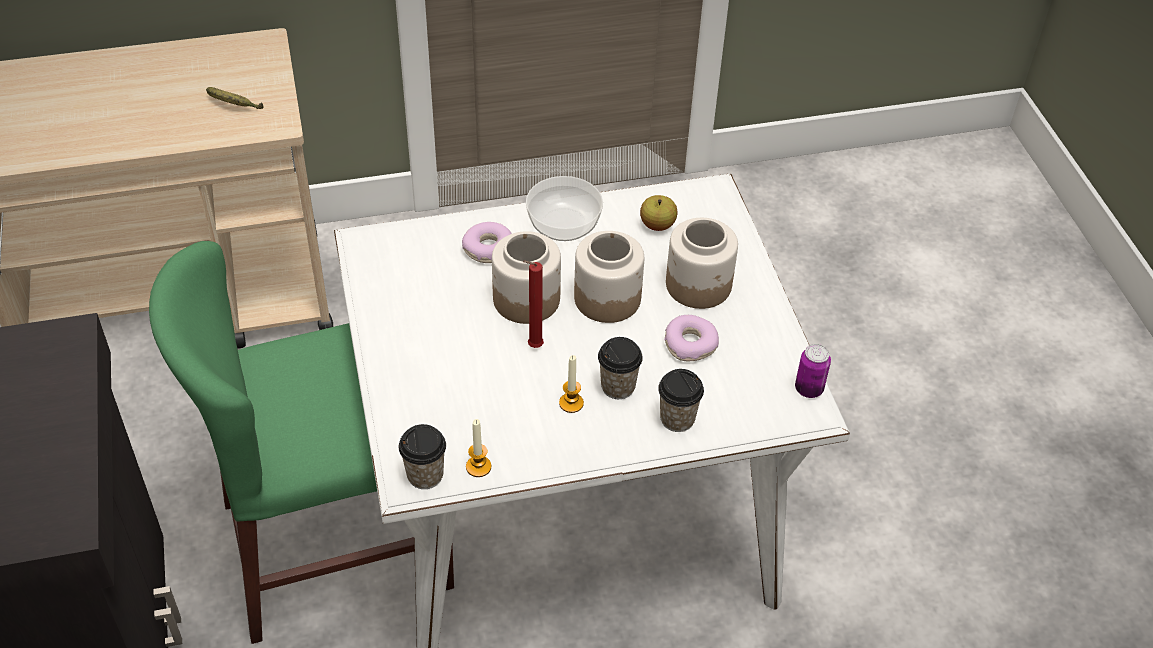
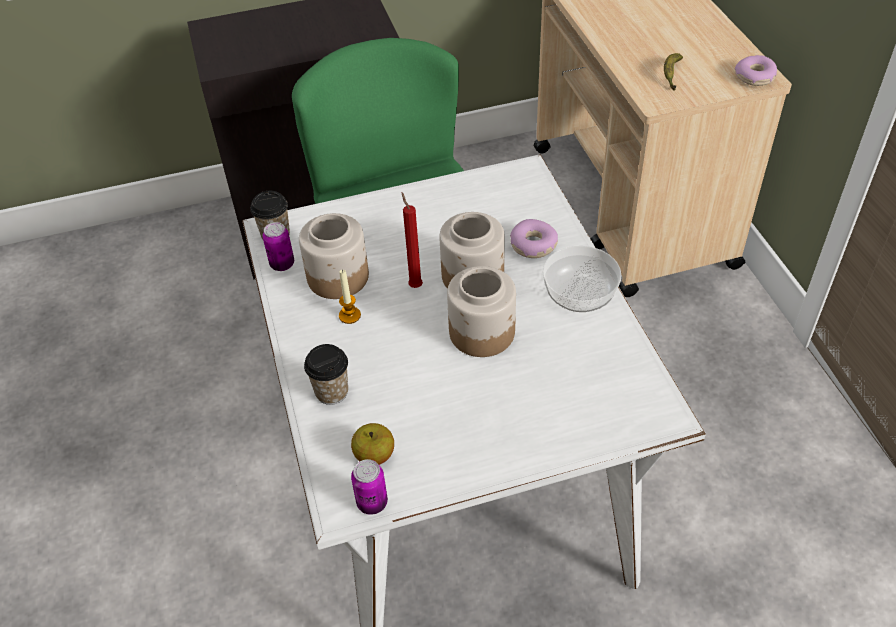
camera: 90 degrees right, 0 degrees up
(478, 467) = (282, 264): candle -> can
(618, 387) = (370, 346): cup -> none
(657, 225) = (595, 366): apple -> apple (374, 455)
(690, 344) = (428, 399): donut -> donut (755, 77)
(699, 285) = (512, 404): jar -> jar (337, 277)

